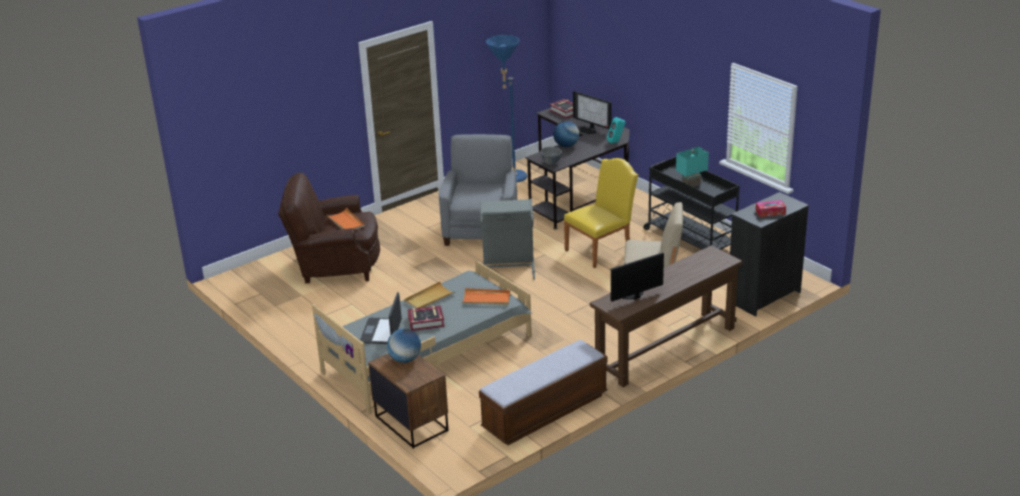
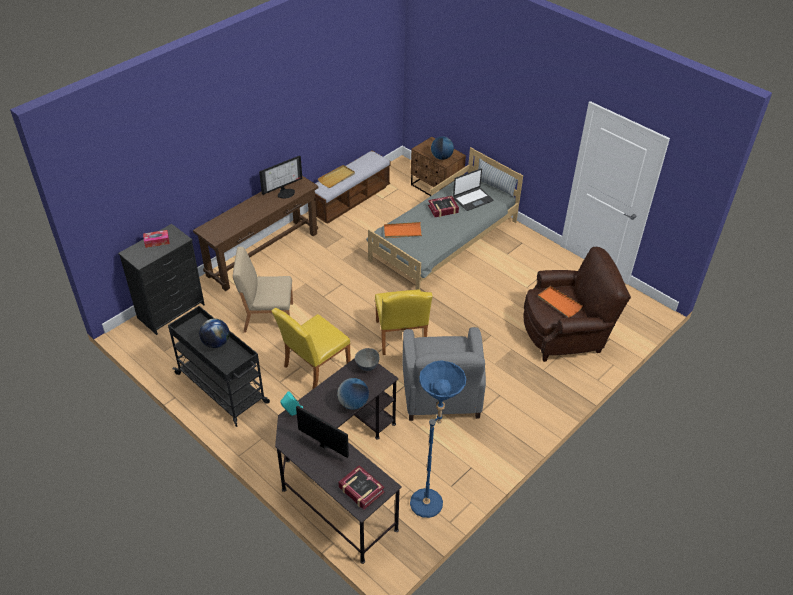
camera: 170 degrees right, 15 degrees up
(381, 332) = (472, 199): laptop -> laptop turned 60 degrees clockwise
(429, 298) = (448, 230): beige tray -> beige tray (337, 177)
(508, 267) = (401, 338): grey laundry basket -> yellow chair
(691, 184) = (216, 343): turquoise table lamp -> globe

